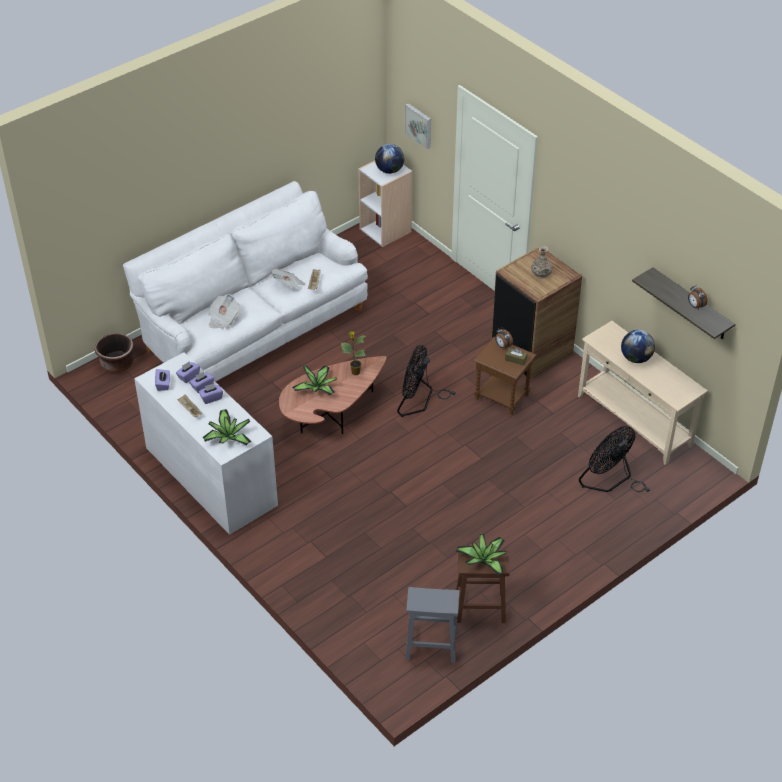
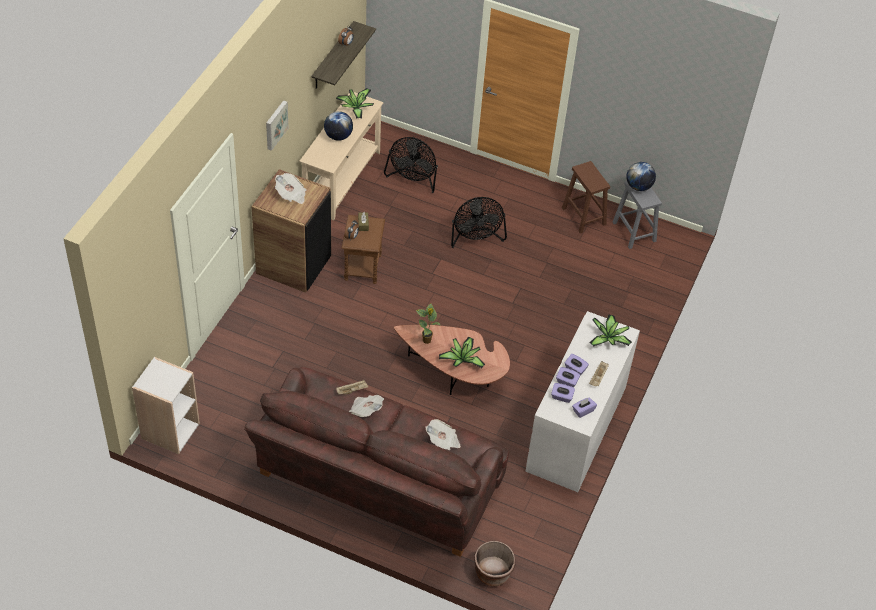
camera: 120 degrees left, 5 degrees up
(251, 326) = (376, 483): white sofa -> brown sofa
(389, 170) = (163, 375): globe -> globe (639, 186)
(419, 125) = (147, 310): picture -> picture (275, 124)
(420, 397) = (395, 320): black fan -> black fan (473, 236)
(484, 560) = (589, 176): potted plant -> potted plant (355, 108)
(541, 273) = (291, 195): vase -> newspaper

